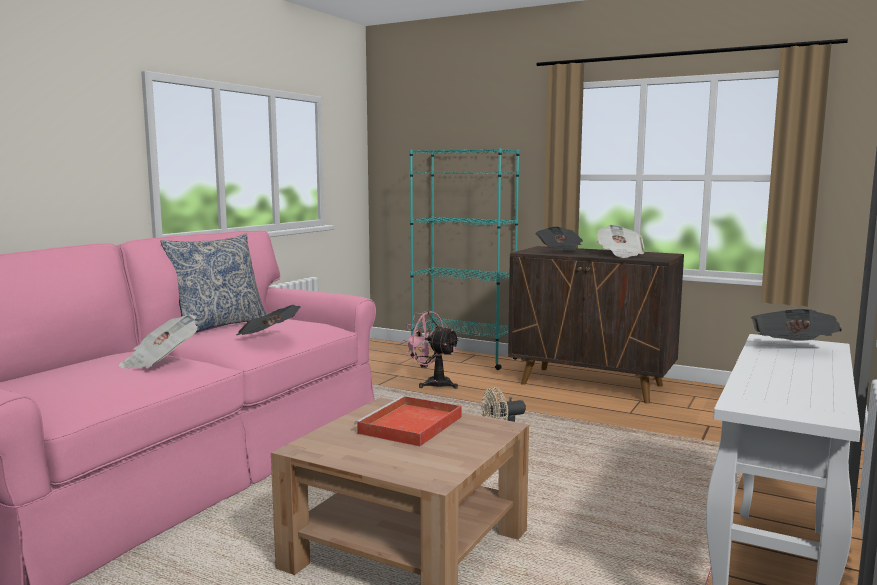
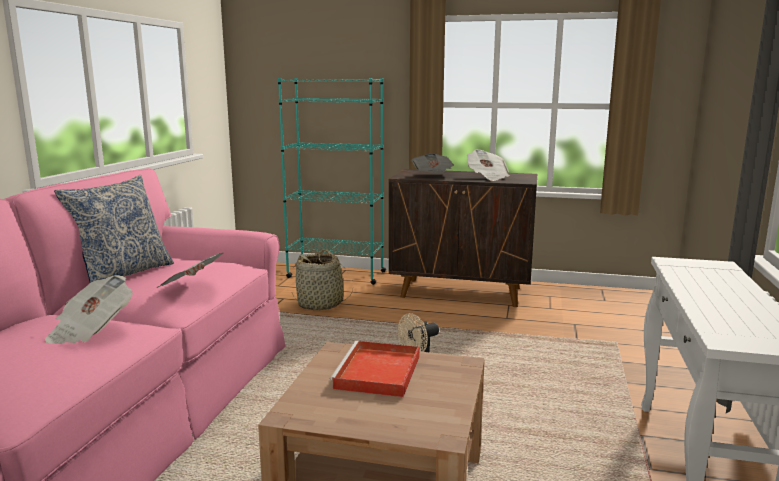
camera: 15 degrees left, 5 degrees up
(432, 383) = (320, 304): pink fan -> basket
(793, 348) = (700, 271): newspaper -> none

